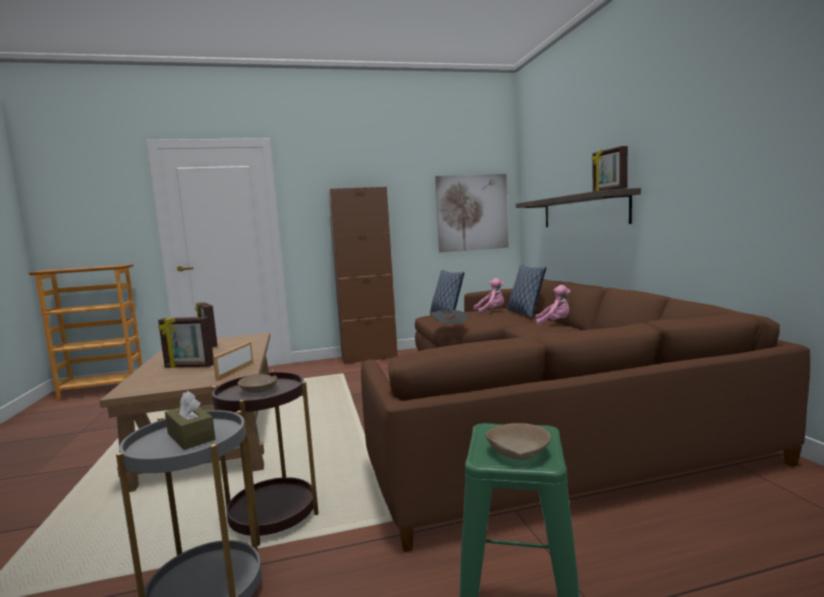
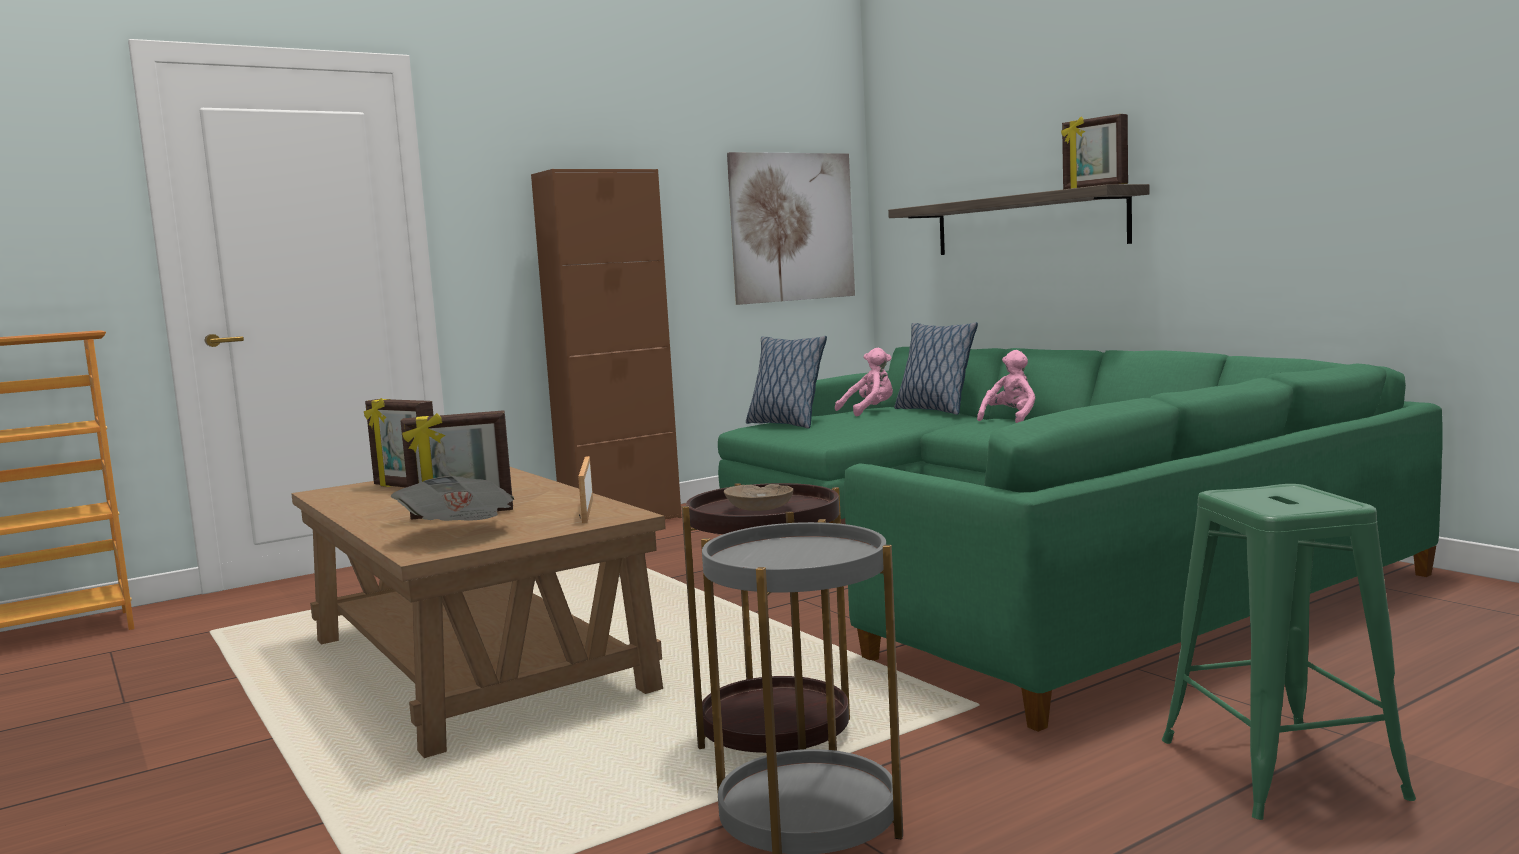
camera: 20 degrees left, 0 degrees up
(191, 436) = (794, 554): brown tissue box -> none
(450, 327) = (832, 438): newspaper -> newspaper (460, 533)
(519, 452) = (1303, 502): beige bowl -> none
(541, 403) = (1028, 551): brown sofa -> green sofa
(554, 323) = (1010, 419): pink plush toy -> pink plush toy turned 45 degrees counterclockwise

